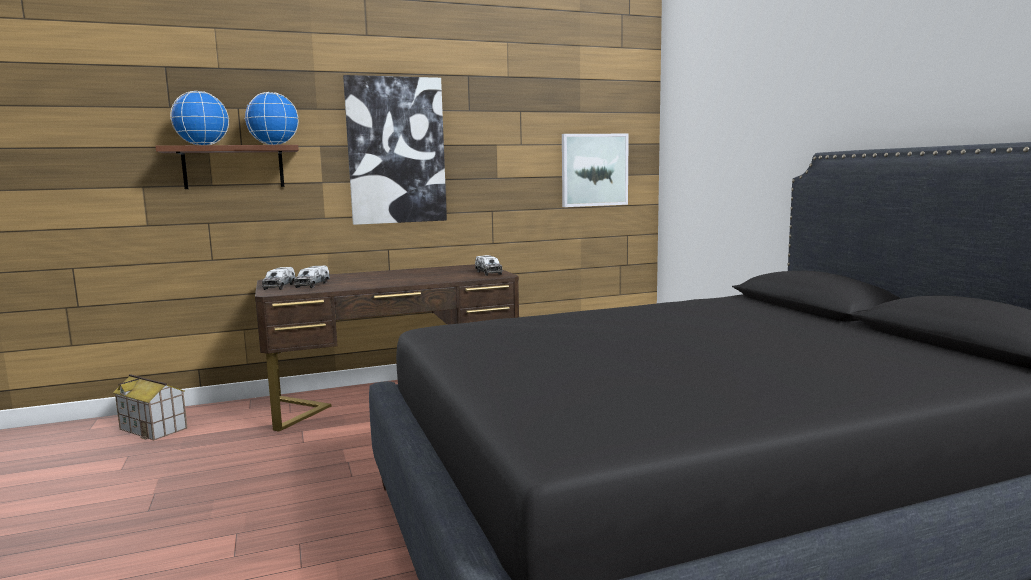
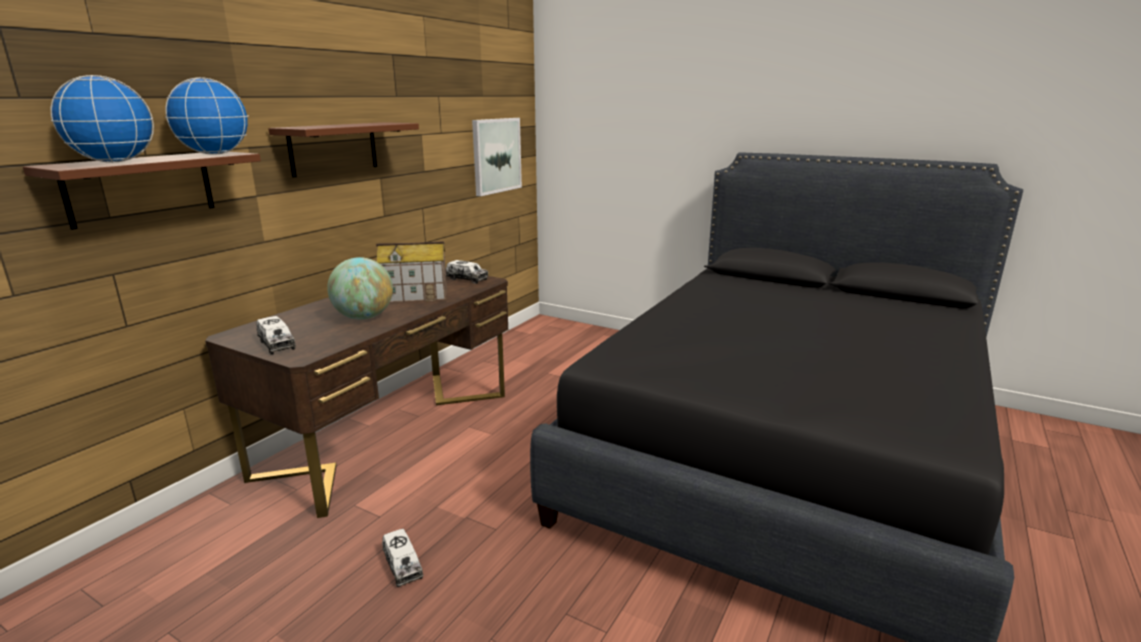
camera: 40 degrees left, 10 degrees up
(154, 428) = (133, 583): toy house -> toy house (416, 295)
(312, 284) = (315, 333): toy truck -> toy truck (402, 566)
(360, 282) = (364, 317): none -> globe
(396, 151) = (334, 148): picture -> brown shelf

